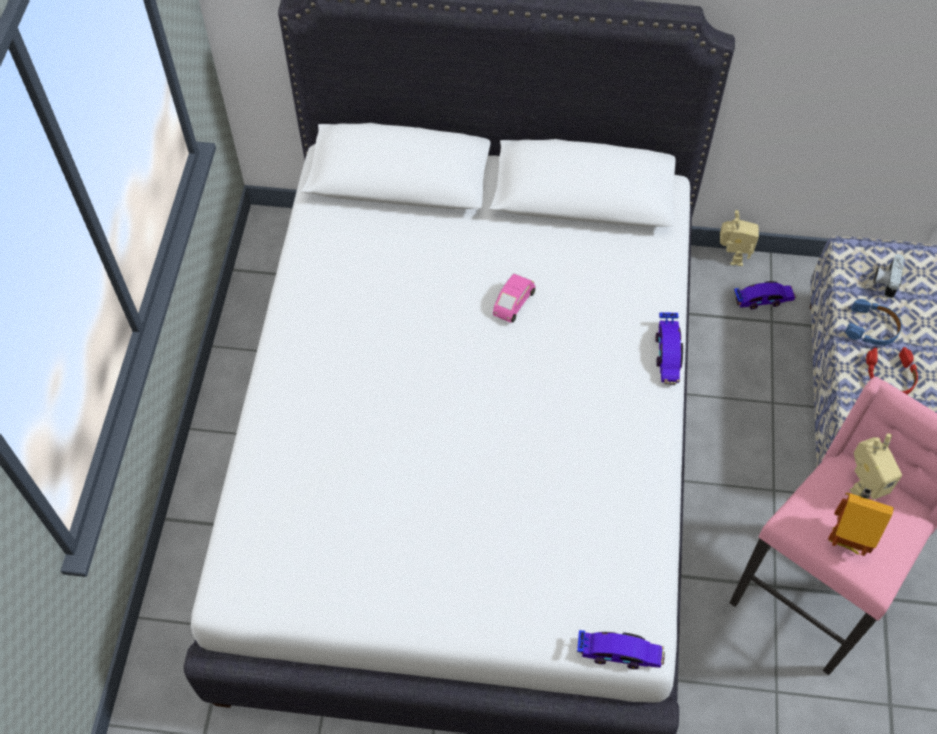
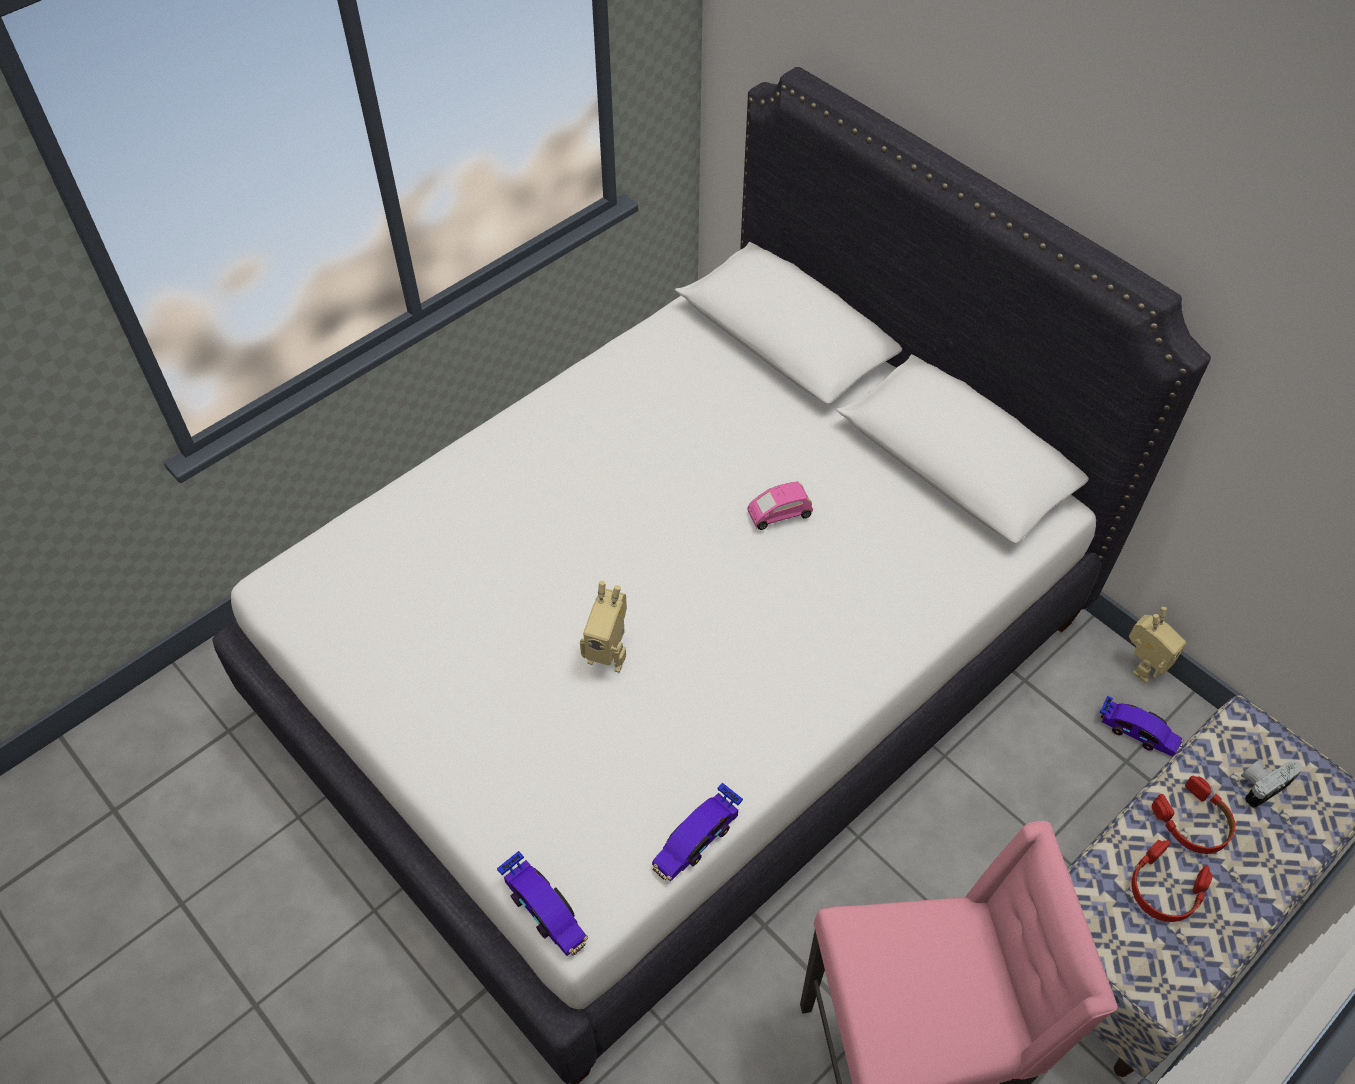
camera: 40 degrees right, 5 degrees down
(668, 354) = (891, 667): toy car -> toy car (696, 839)
(846, 538) = (893, 991): toy house -> none
(862, 487) = (968, 954): toy robot -> toy robot (609, 654)
(872, 328) = (1193, 822): blue headphones -> red headphones

